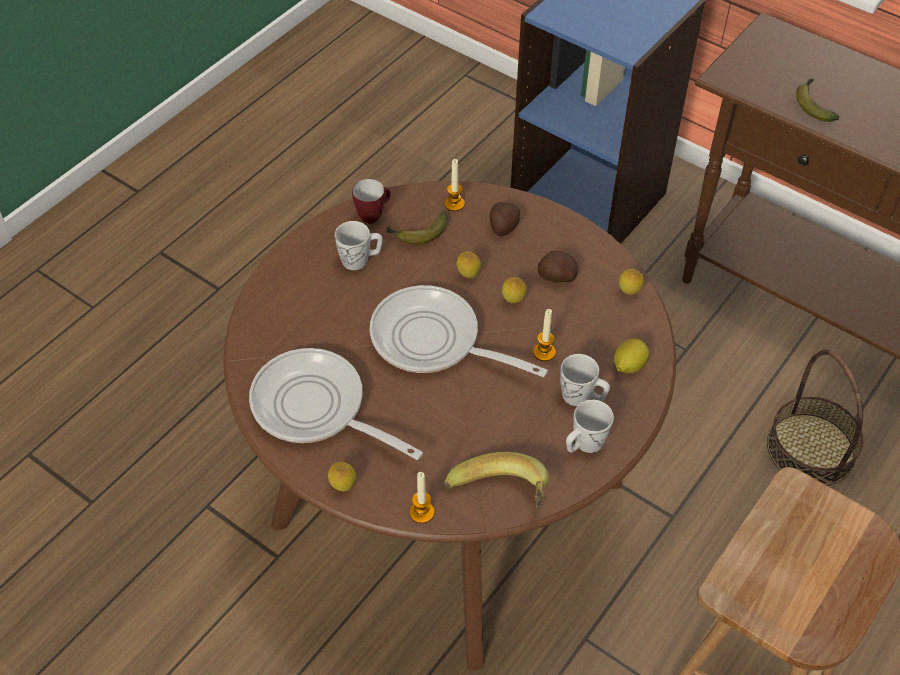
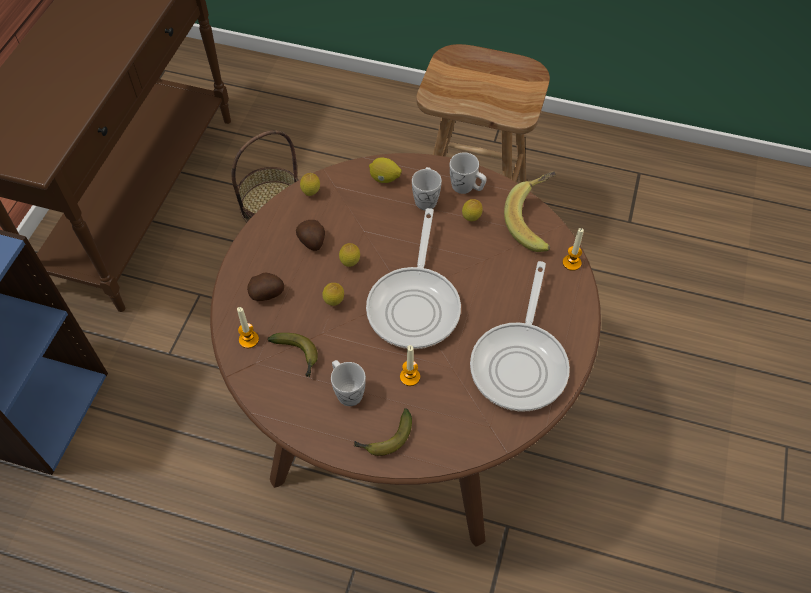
camera: 110 degrees left, 5 degrees up
(343, 487) = (578, 317): lemon -> lemon (471, 219)
(373, 215) = (286, 401): mug -> none
(544, 352) = (394, 230): candle -> candle (410, 377)
(813, 105) = (66, 105): banana -> banana (385, 439)

